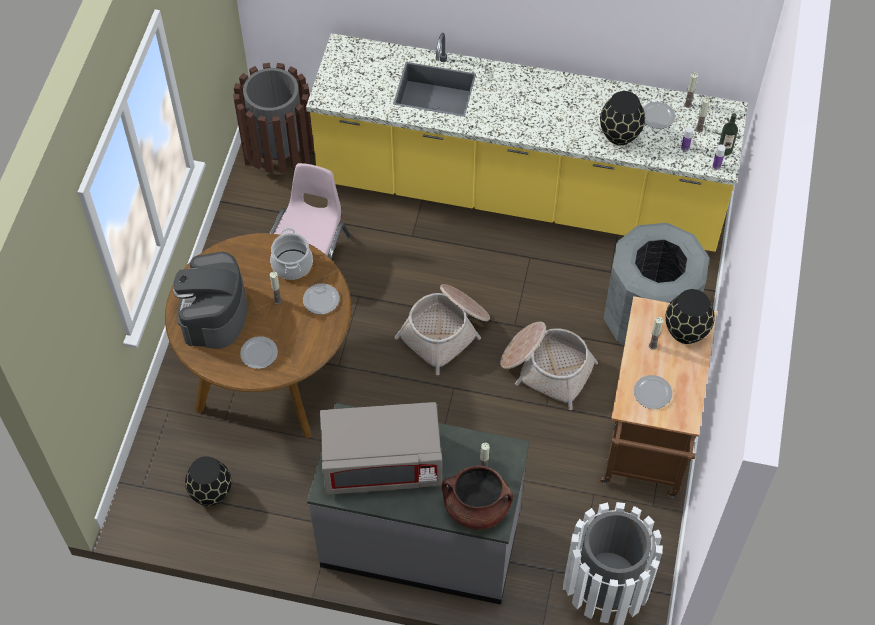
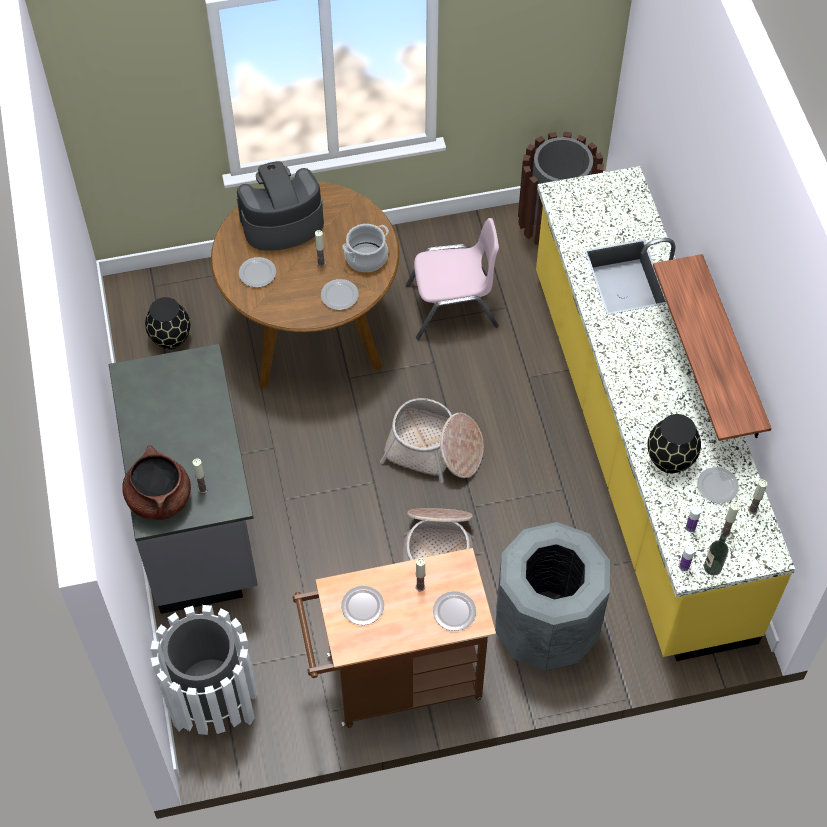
camera: 65 degrees right, 0 degrees up
(382, 464) = (171, 406): grey microwave -> none
(560, 46) = (732, 351): none -> shelf
(686, 332) = (454, 612): black vase -> plate

